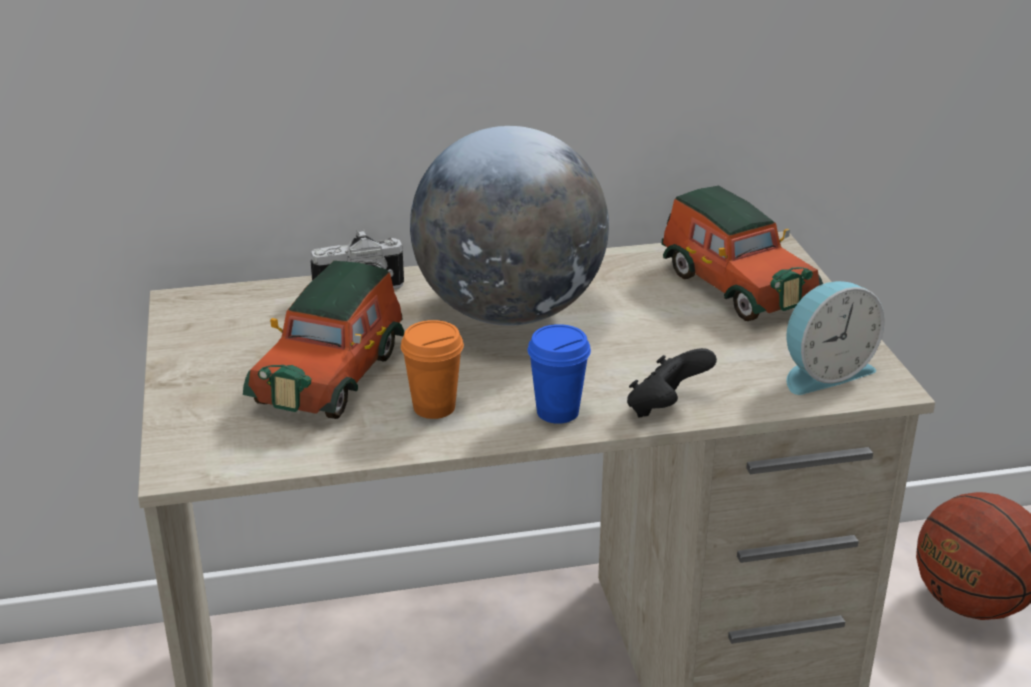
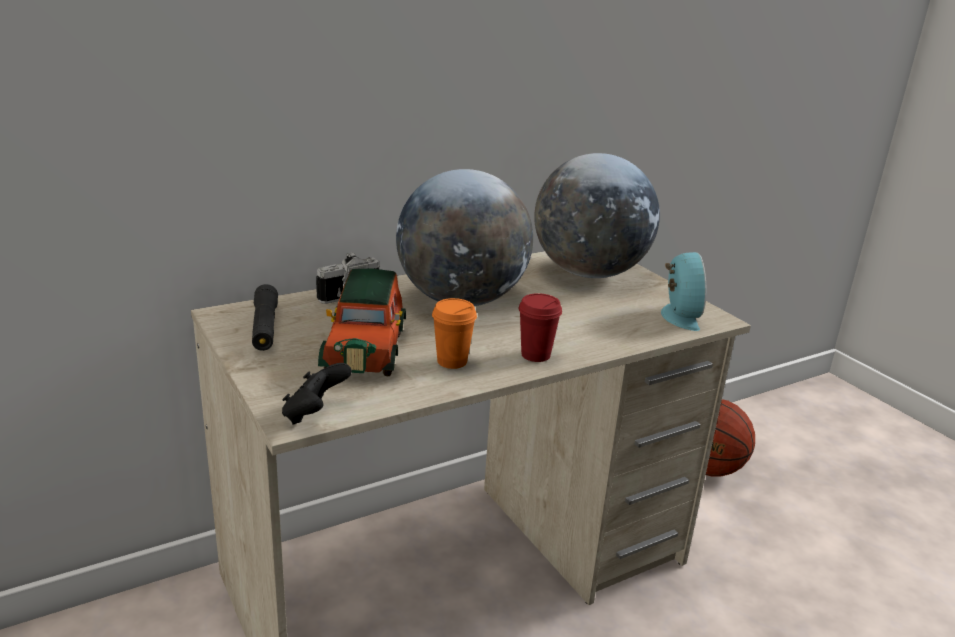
camera: 20 degrees left, 5 degrees down
(224, 327) = (265, 327): none -> black flashlight
(557, 412) = (535, 355): blue cup -> red cup
(666, 409) = (601, 345): black game controller -> black game controller (315, 415)
(733, 284) = (589, 273): toy car -> globe
(823, 372) = (678, 315): alarm clock -> alarm clock turned 45 degrees counterclockwise

